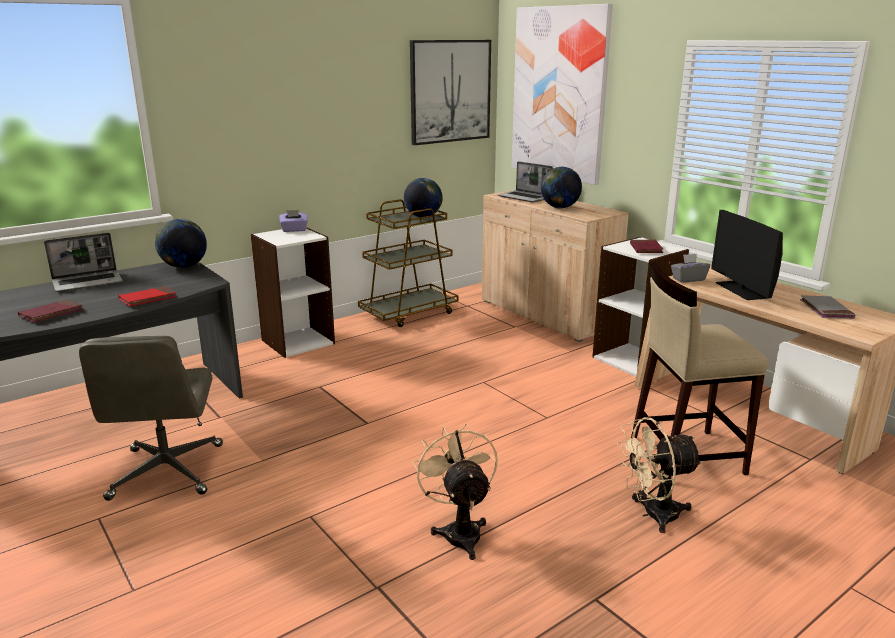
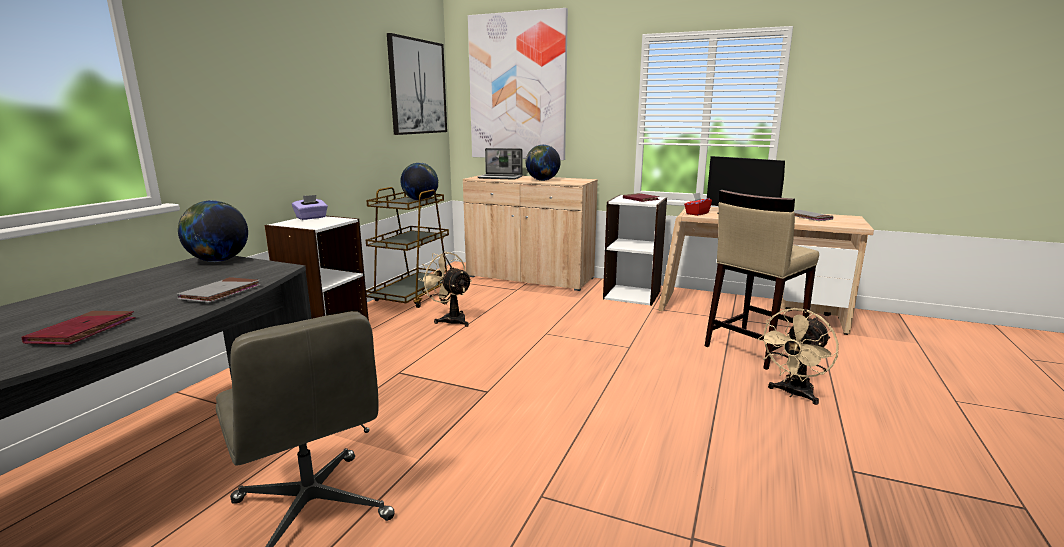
camera: 30 degrees left, 5 degrees down
(88, 282) = (93, 292): laptop -> none
(147, 299) = (221, 293): red book -> grey book
(459, 531) = (688, 457): beige fan -> beige fan (450, 319)
(688, 279) = (697, 213): grey tissue box -> red tissue box

